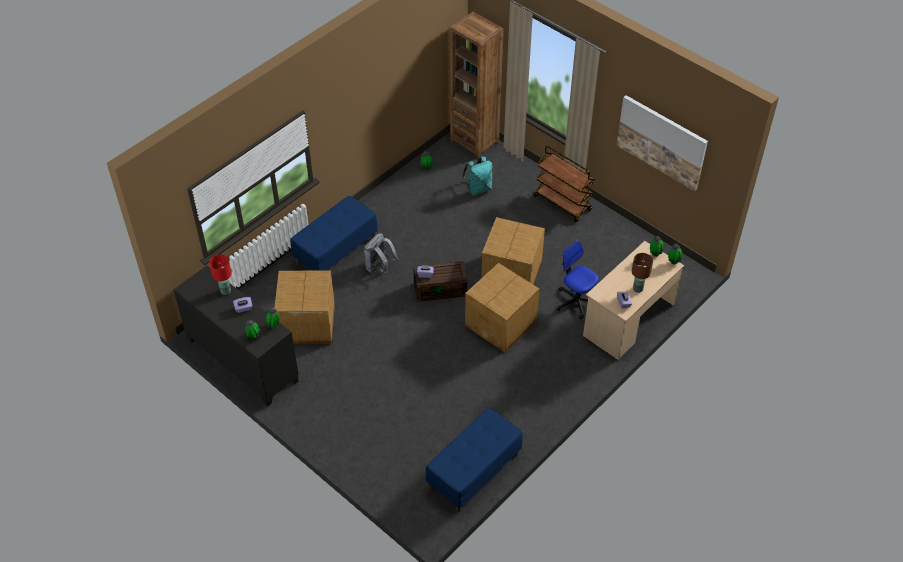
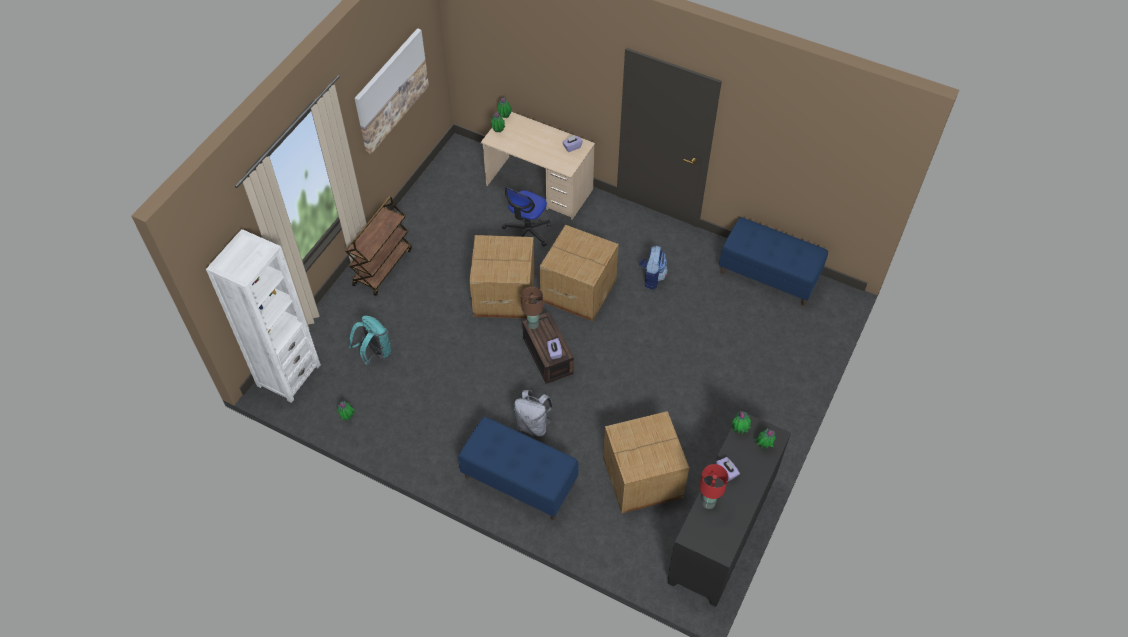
camera: 105 degrees left, 5 degrees up
(474, 142) = (288, 375): brown bookcase -> white bookcase
(499, 379) = (652, 277): none -> backpack
(637, 288) = (549, 139): brown table lamp -> brown table lamp (532, 324)

